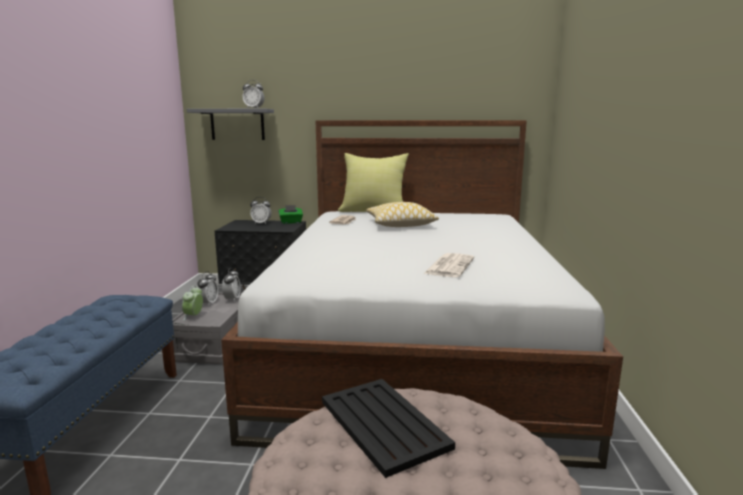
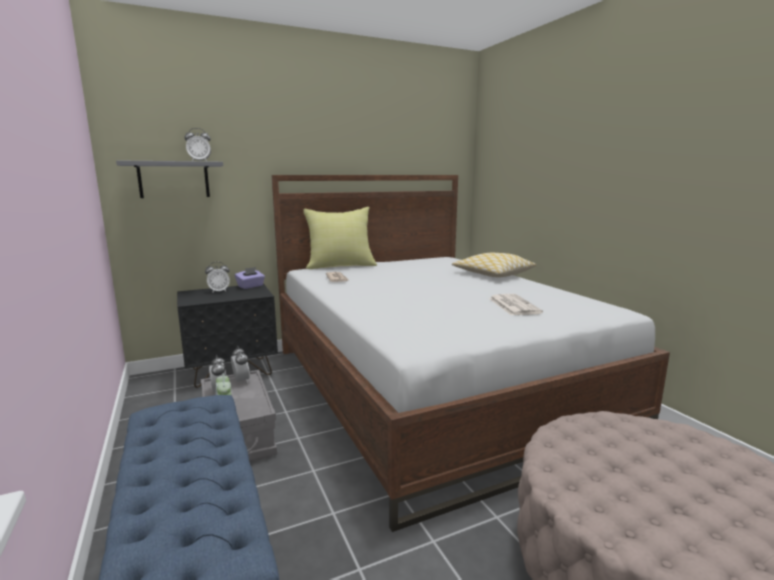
camera: 30 degrees left, 0 degrees up
(291, 222) = (251, 286): green tissue box -> purple tissue box
(383, 423) = (598, 450): black tray -> none
(400, 224) = (391, 275): pillow -> pillow (492, 274)

